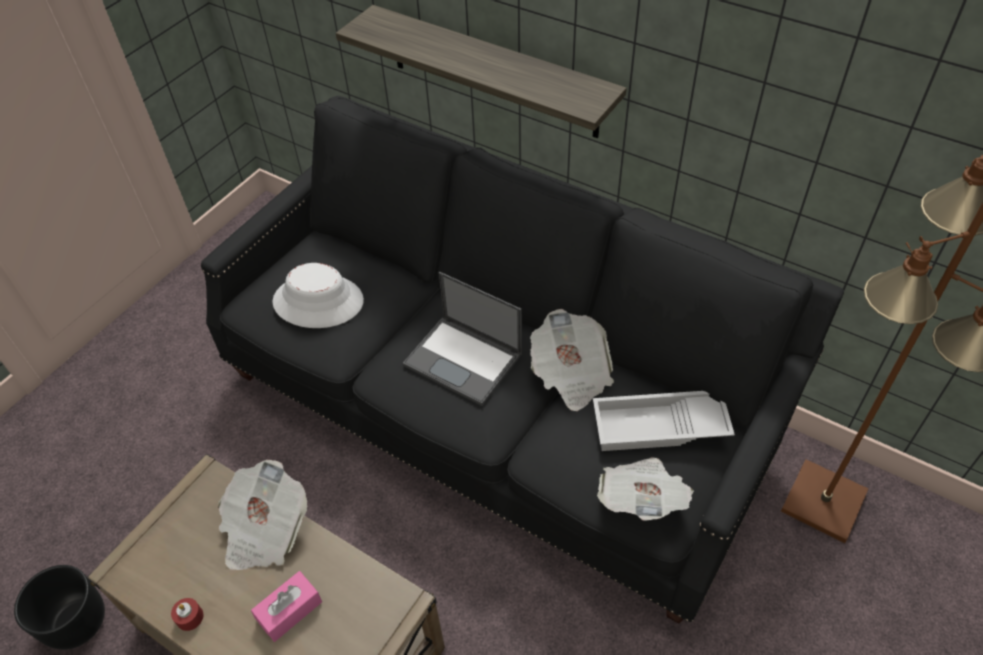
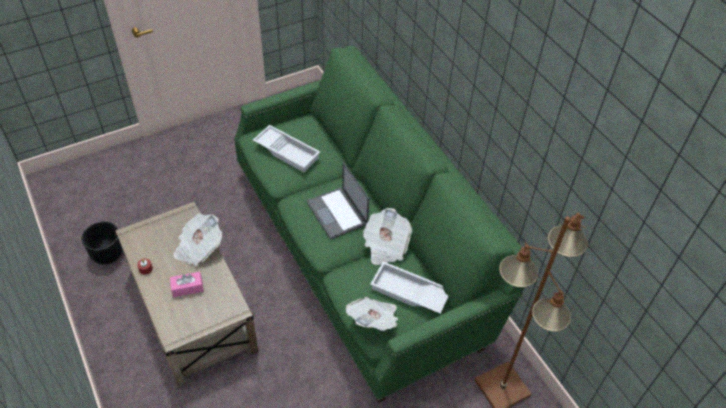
camera: 25 degrees right, 0 degrees up
(318, 301) = (287, 151): white hat -> white tray
(492, 72) = (418, 68): shelf -> none
(497, 407) = (362, 252): black sofa -> green sofa

